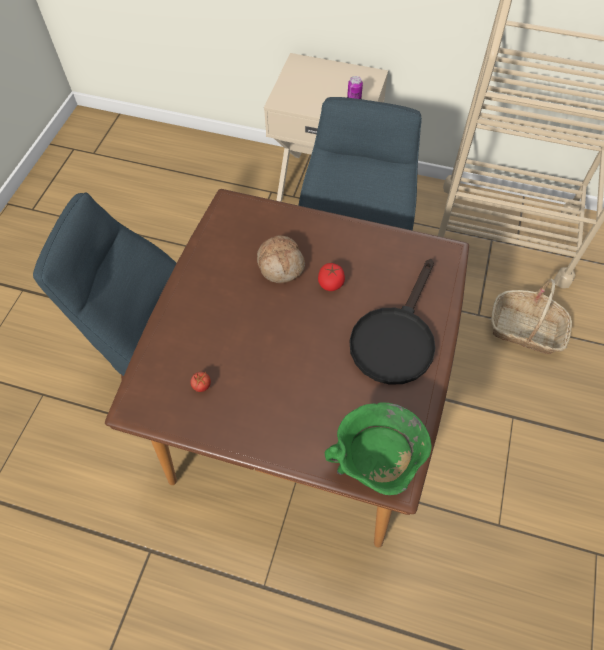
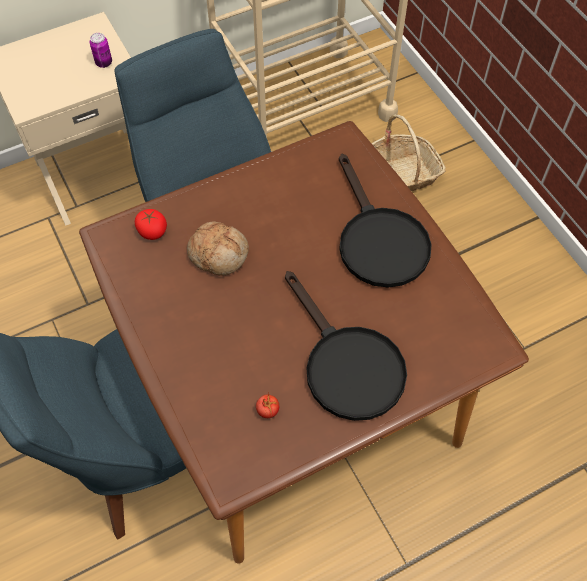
camera: 45 degrees left, 0 degrees up
(281, 400) = (346, 364): none -> black frying pan
(331, 283) = (279, 236): tomato -> tomato (152, 231)
(375, 465) = (468, 350): green cooking pot -> none

